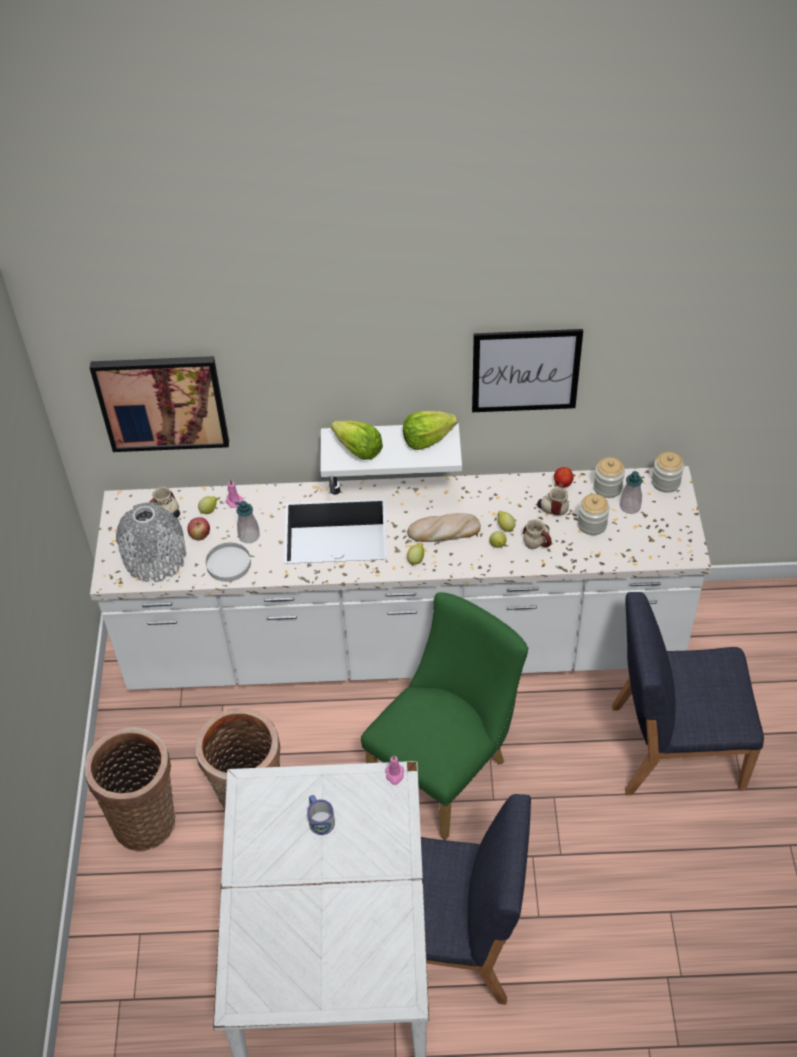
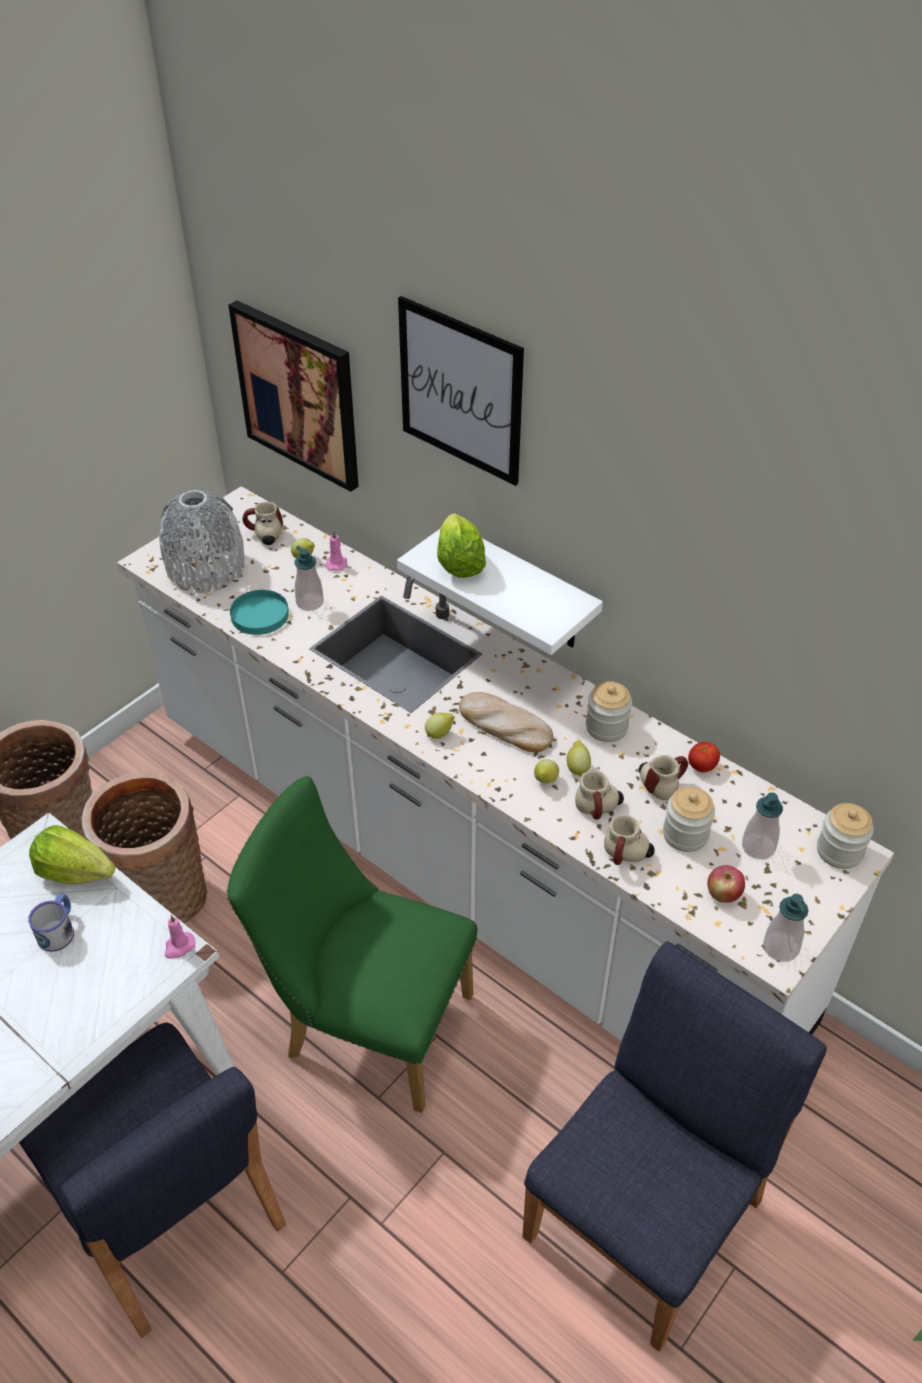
camera: 40 degrees right, 5 degrees down
(200, 536) = (268, 574): apple -> apple (723, 895)
(229, 564) = (260, 615): white plate -> turquoise plate
(427, 439) = (545, 596): lettuce -> lettuce (75, 872)
(445, 768) = (367, 1022): green chair -> green chair turned 150 degrees counterclockwise
(525, 370) = (696, 563): picture -> picture (460, 391)
(578, 555) = (627, 857): none -> mug
(607, 488) = (753, 807): jar -> jar (606, 727)
(674, 746) = (646, 1216): blue chair -> blue chair turned 90 degrees clockwise
(687, 548) = (780, 947): none -> soap dispenser

